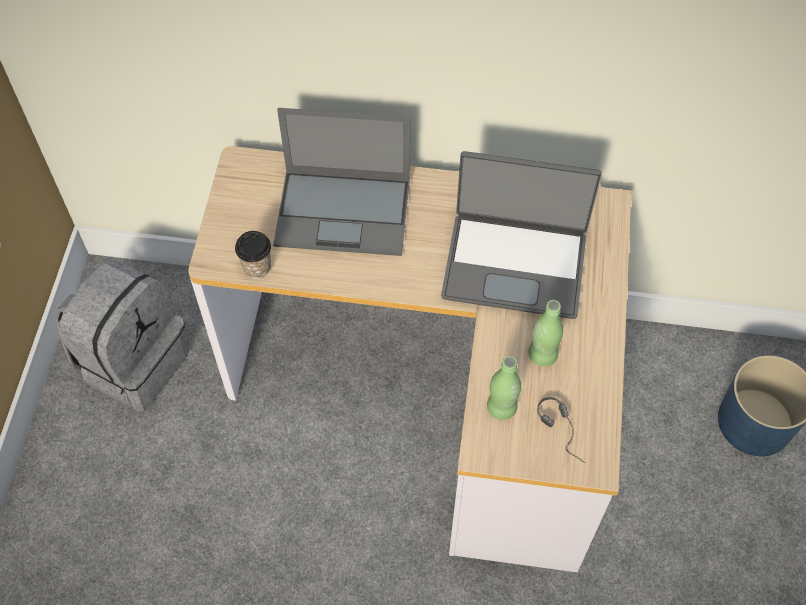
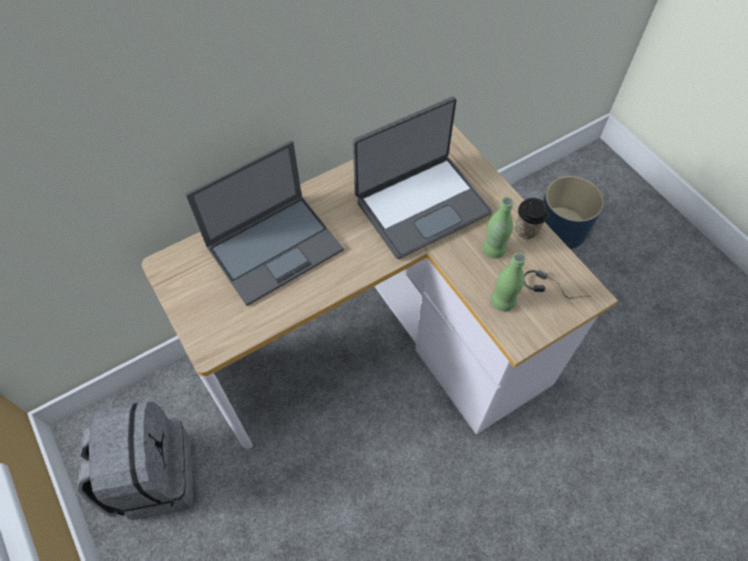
camera: 40 degrees left, 0 degrees up
(257, 267) = (248, 329): cup -> cup (526, 230)

